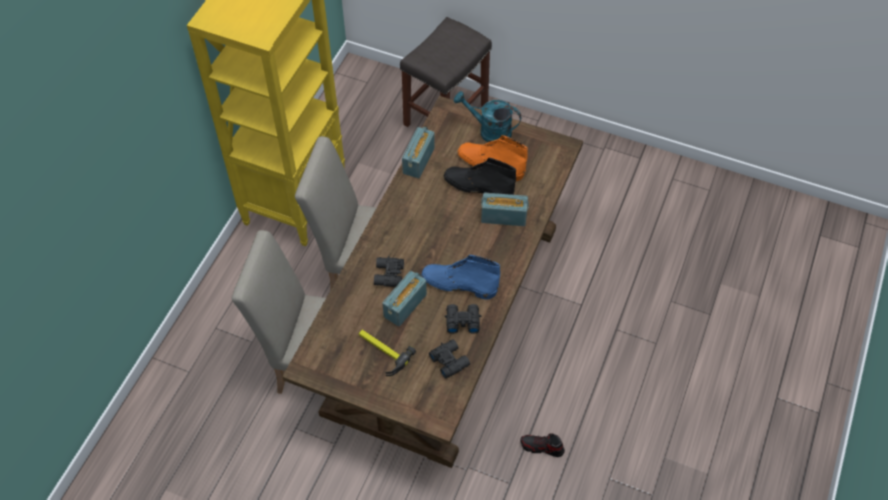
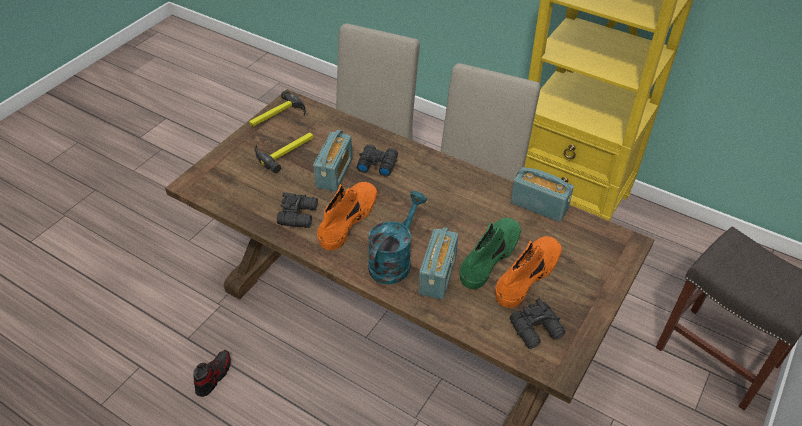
camera: 100 degrees right, 10 degrees down
(330, 373) = (277, 116): none -> hammer
(405, 305) = (334, 173): radio -> radio turned 60 degrees clockwise
(449, 360) = (254, 199): black binoculars -> black binoculars (537, 330)
(458, 284) = (349, 218): blue boot -> orange boot
(477, 187) = (490, 256): black boot -> green boot
(489, 131) = (589, 282): turquoise watering can -> turquoise watering can (394, 260)

